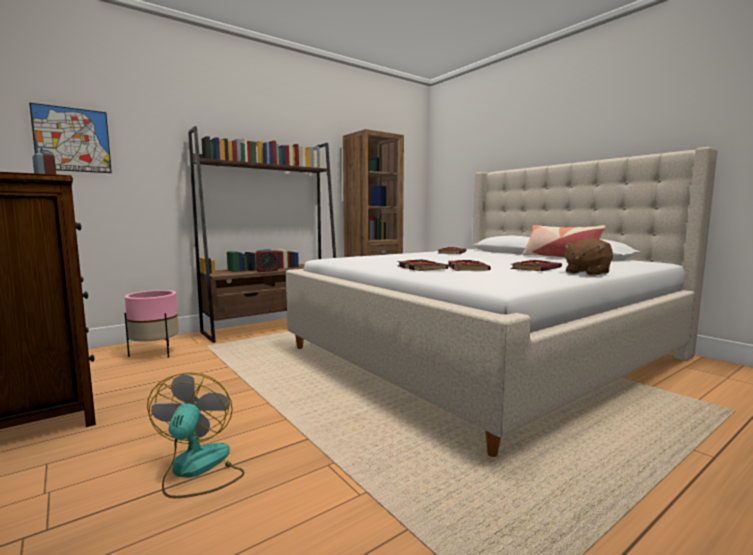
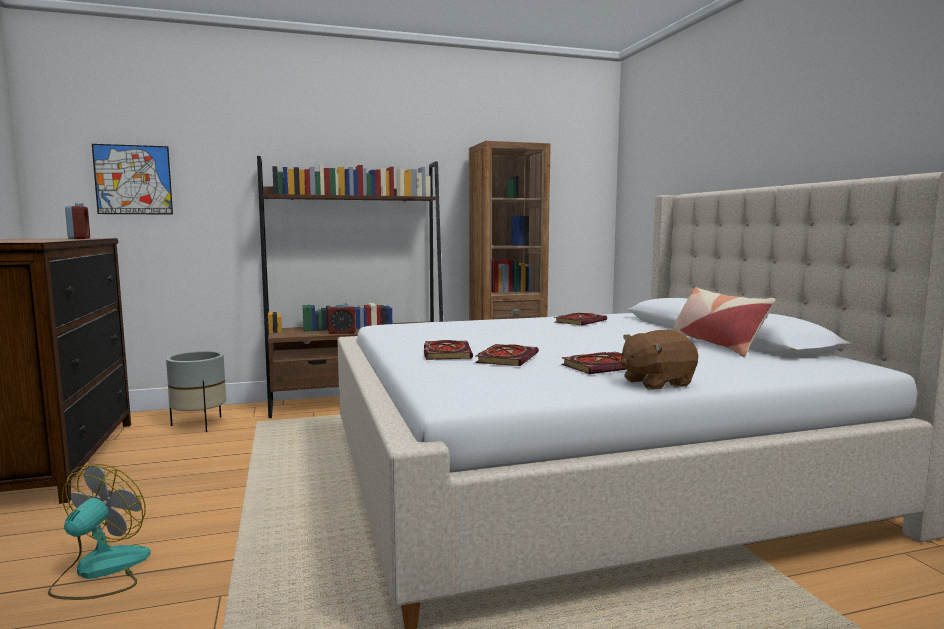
camera: 20 degrees right, 0 degrees up
(155, 353) = (199, 425): pink planter -> grey planter

